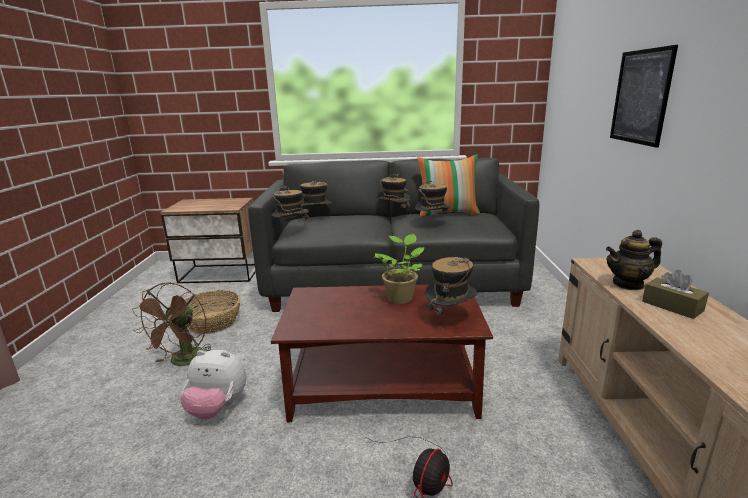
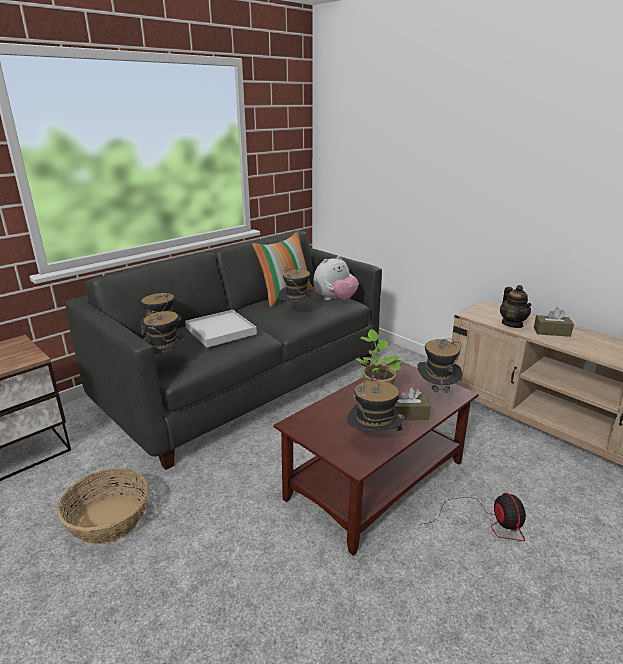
camera: 45 degrees left, 5 degrees up
(184, 362) = (155, 578): brown fan -> none
(217, 408) = (275, 591): plush toy -> plush toy (335, 299)
(352, 221) = (220, 331): none -> white tray
(391, 321) = (407, 414): none -> brown tissue box
(394, 214) = (239, 310): hat -> hat (373, 441)
(628, 284) = (512, 324): teapot -> teapot turned 45 degrees counterclockwise
(640, 97) = (455, 178): picture -> none

